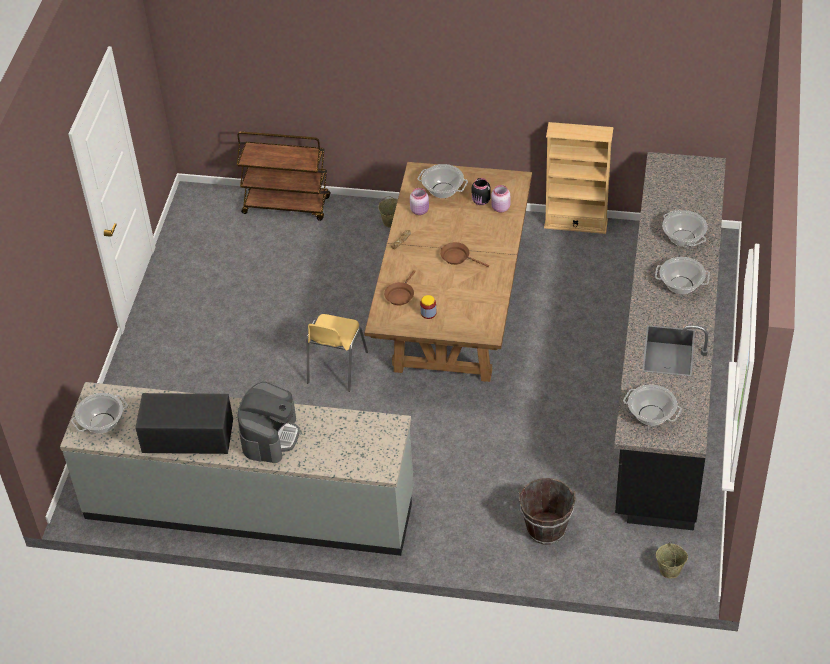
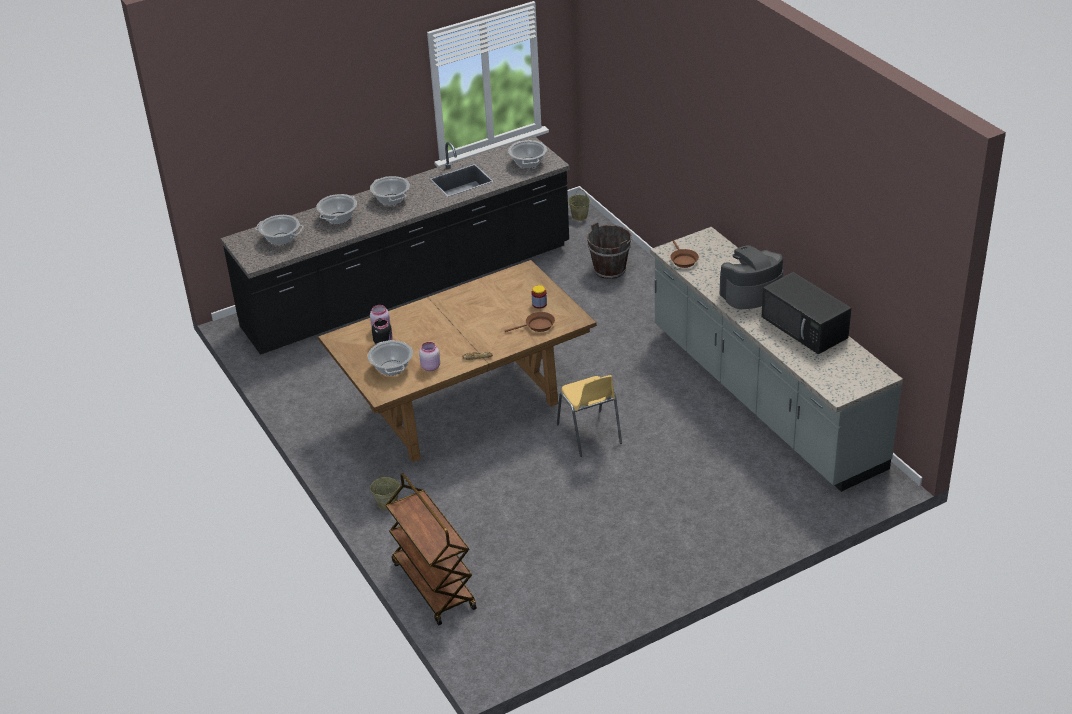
camera: 130 degrees left, 10 degrees down
(102, 423) = (855, 372): cooking pot -> cooking pot (281, 239)
(336, 368) = (589, 434): yellow chair -> yellow chair turned 90 degrees clockwise
(457, 257) = (463, 321): brown frying pan -> brown frying pan (683, 260)
(576, 224) = (286, 399): beige bookcase -> none

